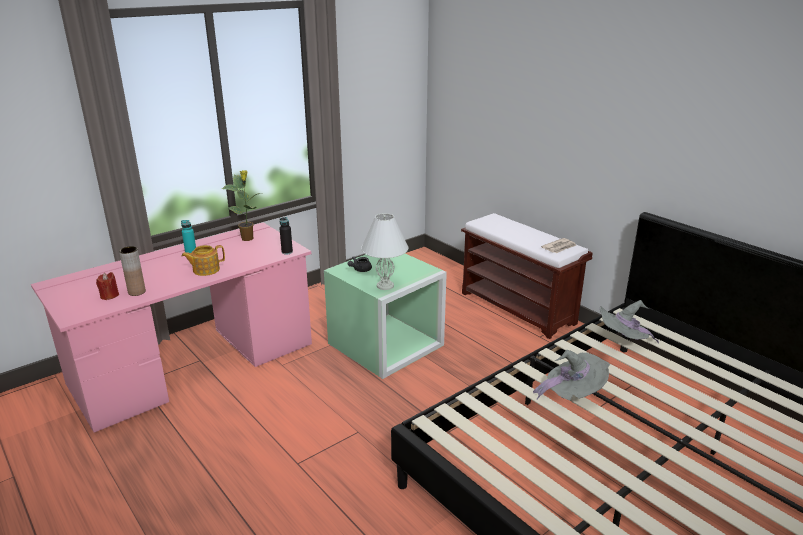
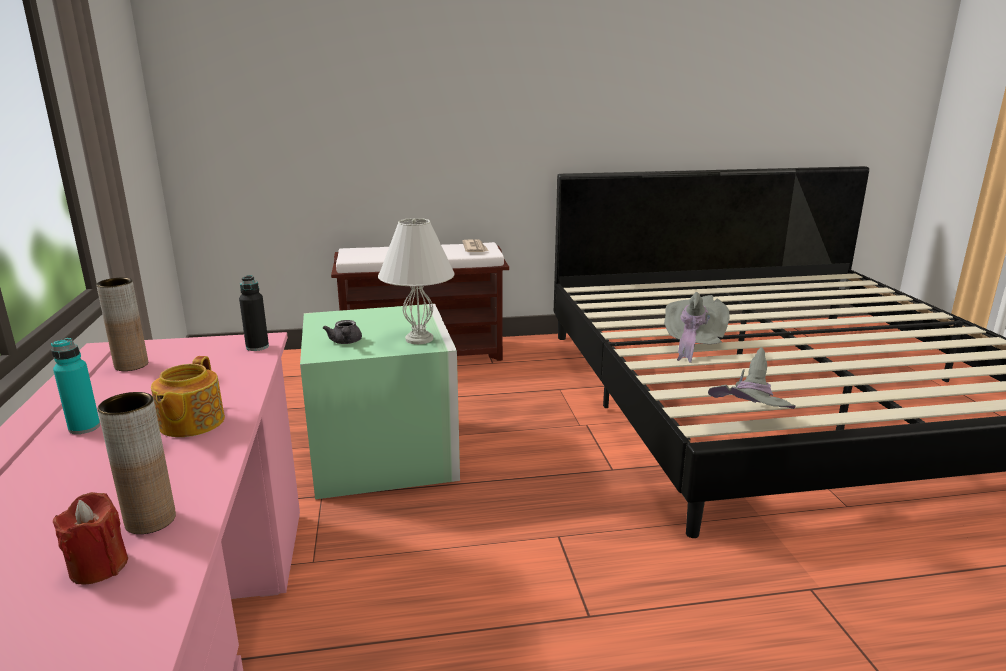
camera: 60 degrees left, 5 degrees down
(248, 238) = (131, 365): potted plant -> brown vase
(622, 341) = (622, 303): grey hat -> grey hat (749, 425)

